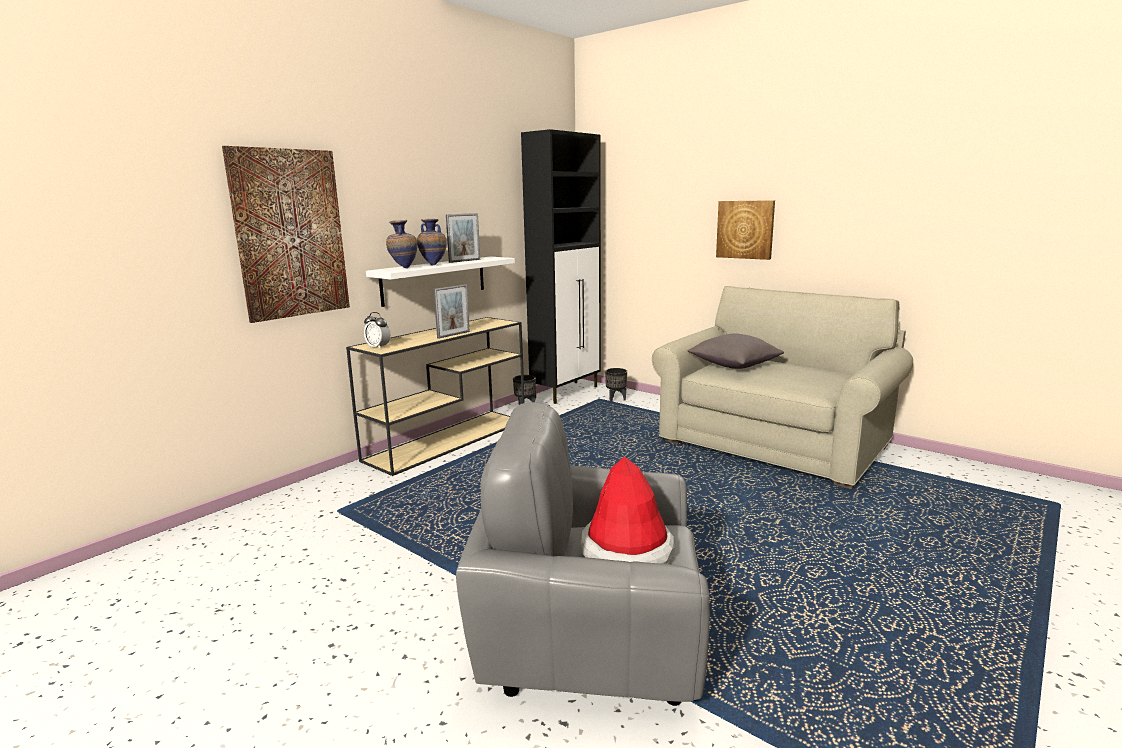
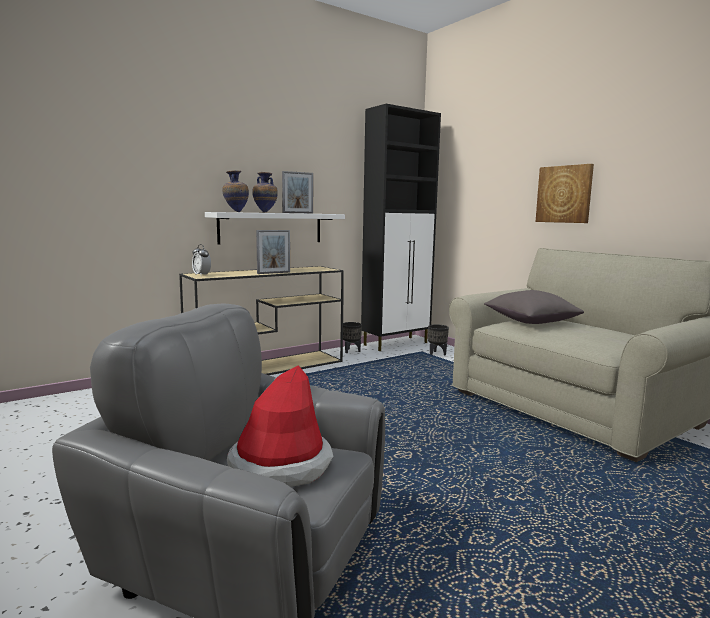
camera: 15 degrees right, 5 degrees down
(290, 234) = (136, 174): picture -> none

